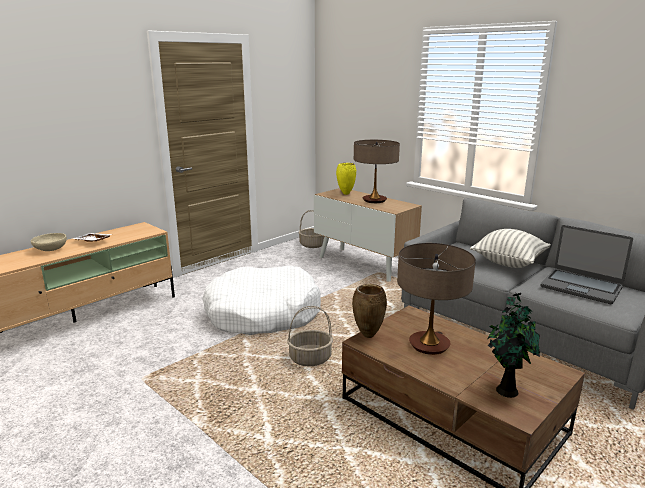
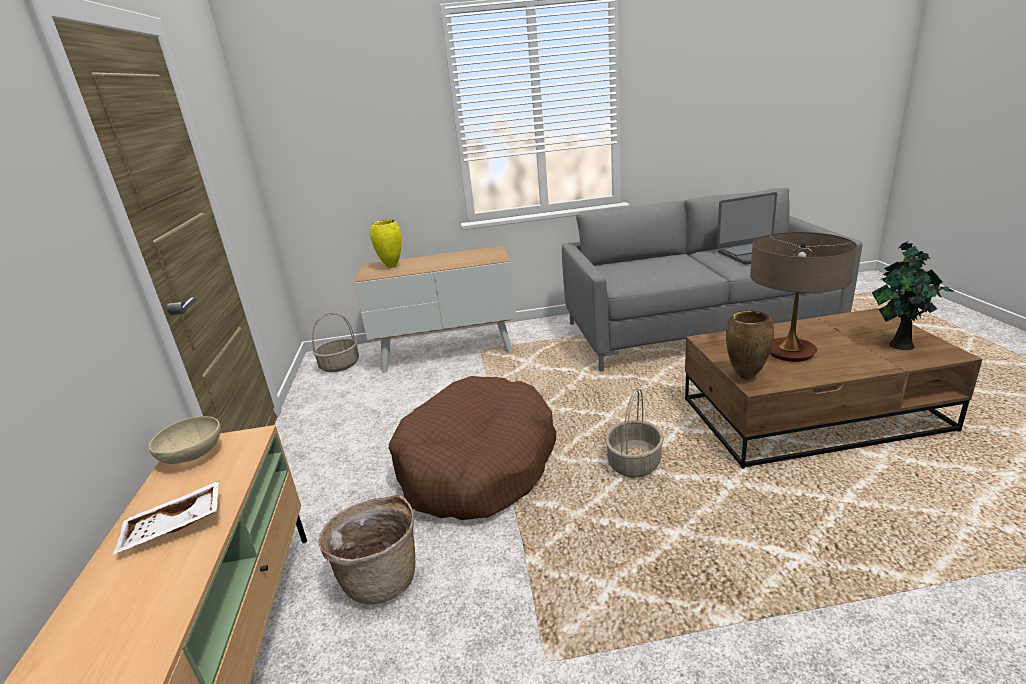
camera: 50 degrees left, 5 degrees up
(50, 250) = (116, 609): beige bowl -> beige bowl (193, 456)
(164, 321) = (381, 576): none -> basket
(262, 313) = (477, 464): white dog bed -> brown dog bed
(374, 200) = (446, 259): table lamp -> none
(508, 262) = (676, 261): pillow -> none

